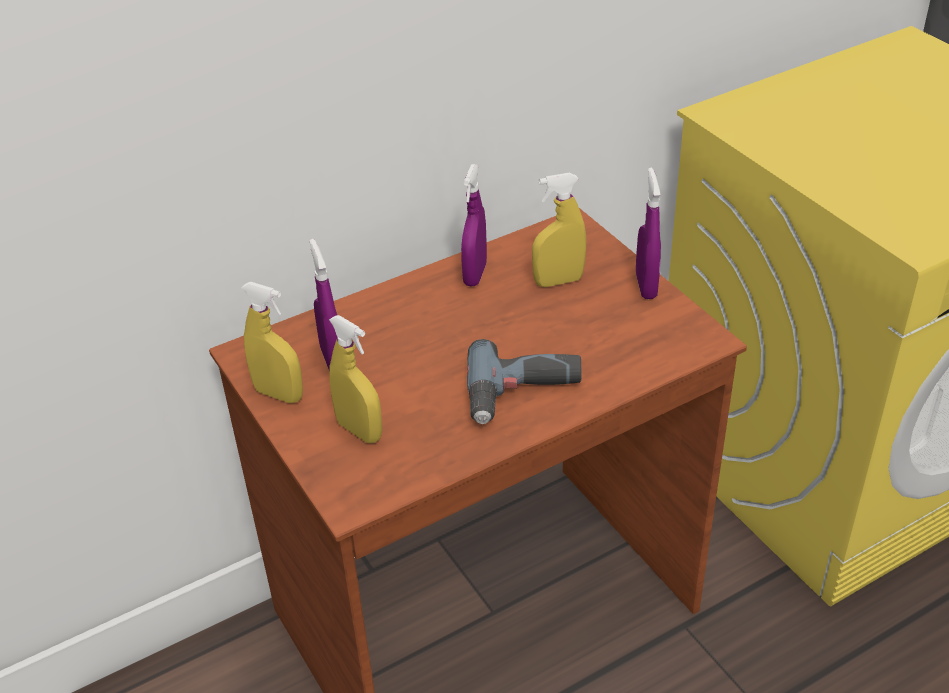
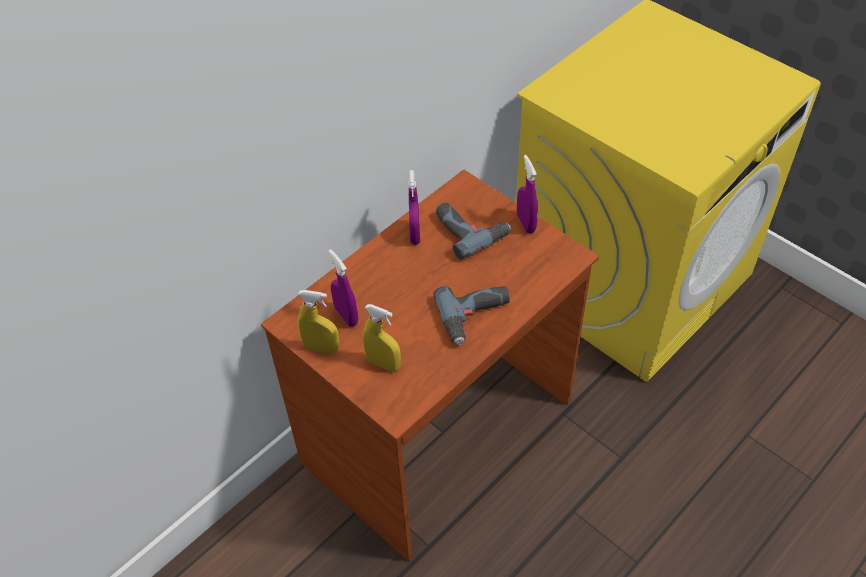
camera: 15 degrees left, 10 degrees up
(558, 281) = (470, 230): yellow spray bottle -> power drill

